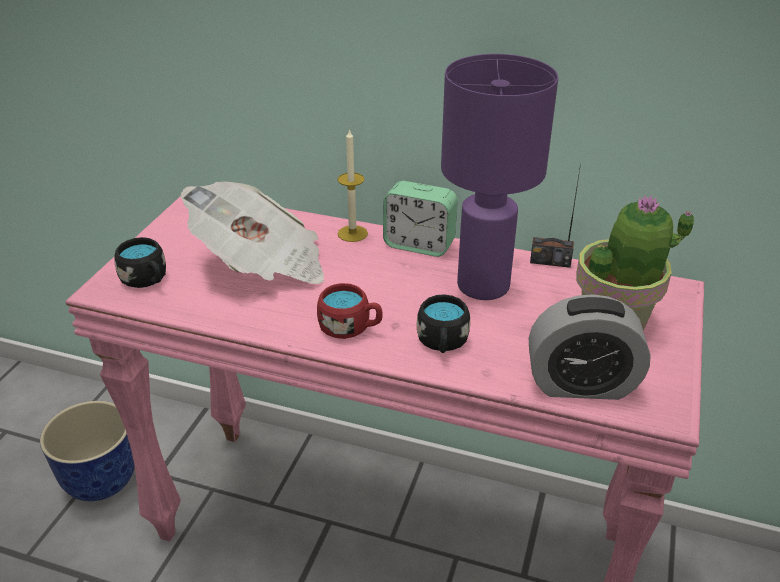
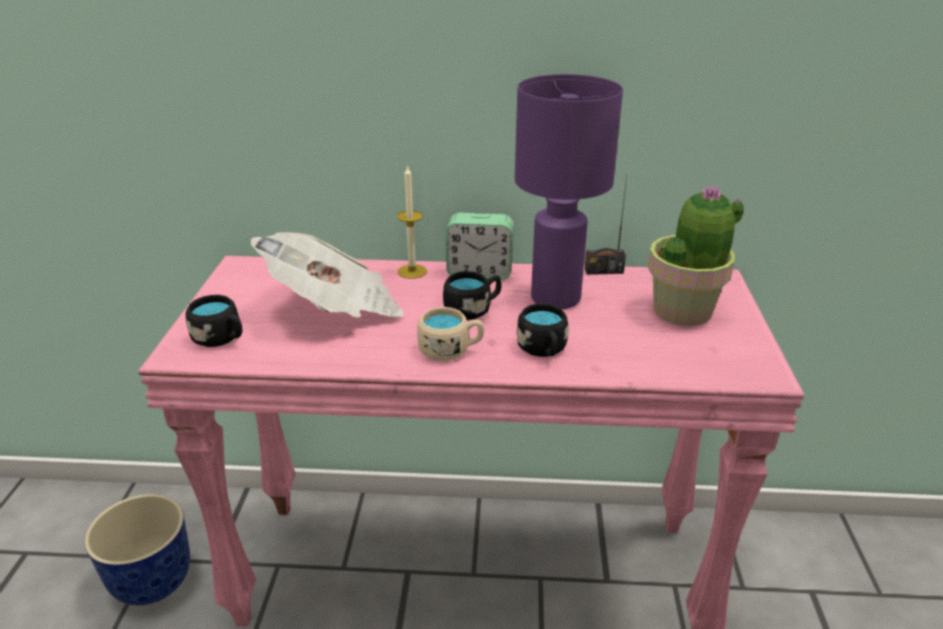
camera: 15 degrees left, 5 degrees down
(350, 328) = (450, 350): red mug -> beige mug
(393, 286) = (473, 309): none -> black mug
(581, 384) = (683, 364): alarm clock -> none

